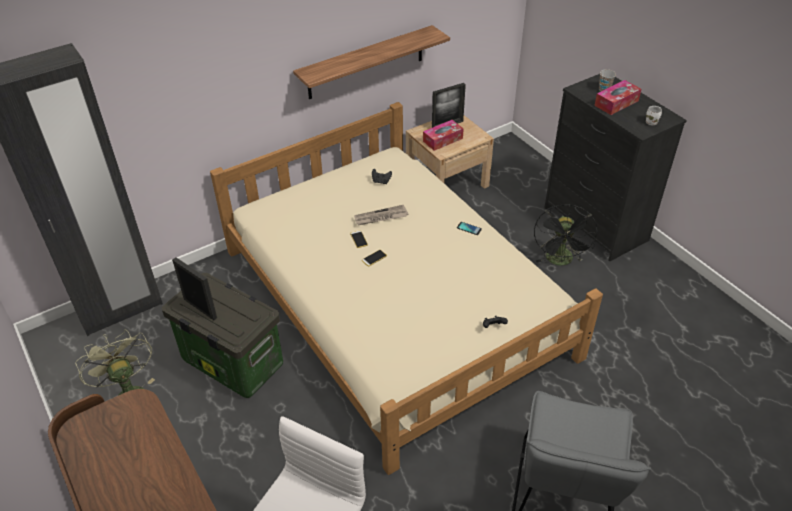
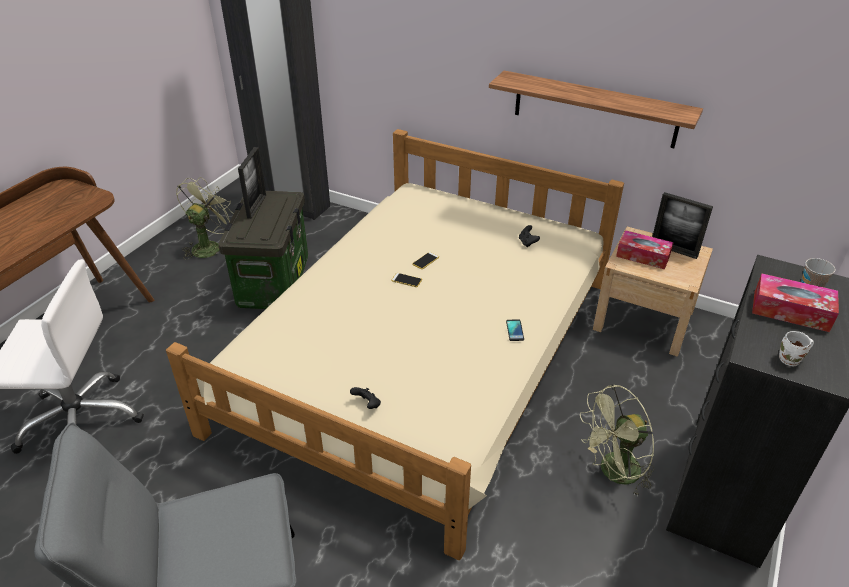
camera: 60 degrees right, 5 degrees down
(380, 217) = (471, 262): newspaper -> none
(560, 261) = (613, 473): black fan -> green fan

